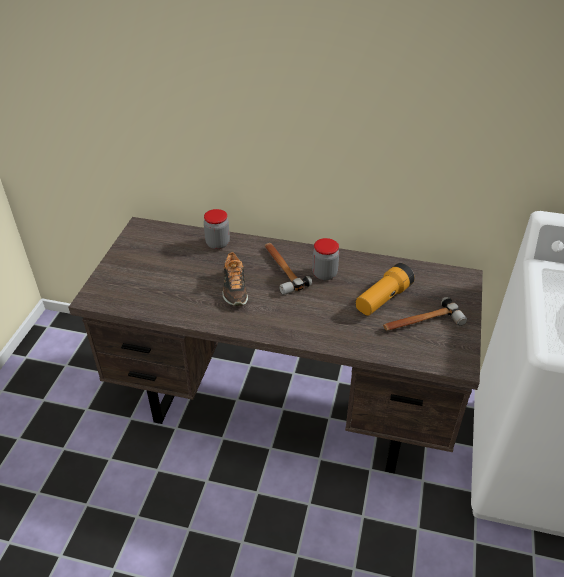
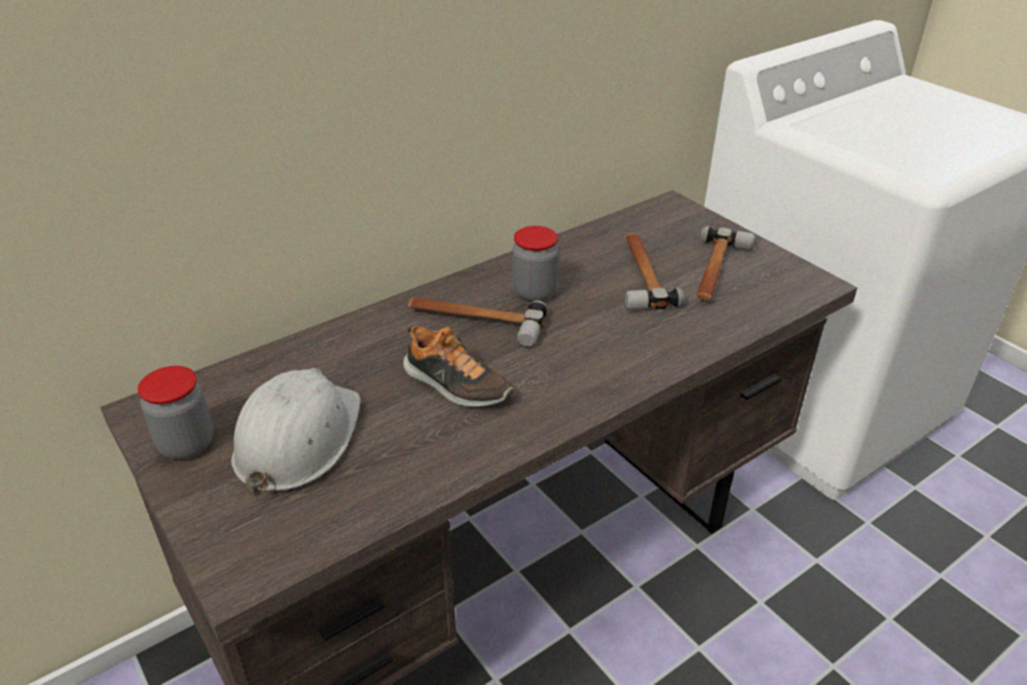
camera: 50 degrees left, 5 degrees down
(162, 269) = (297, 439): none -> white hard hat
(217, 243) = (328, 349): jar -> jar (186, 444)
(383, 299) = (641, 275): flashlight -> hammer

